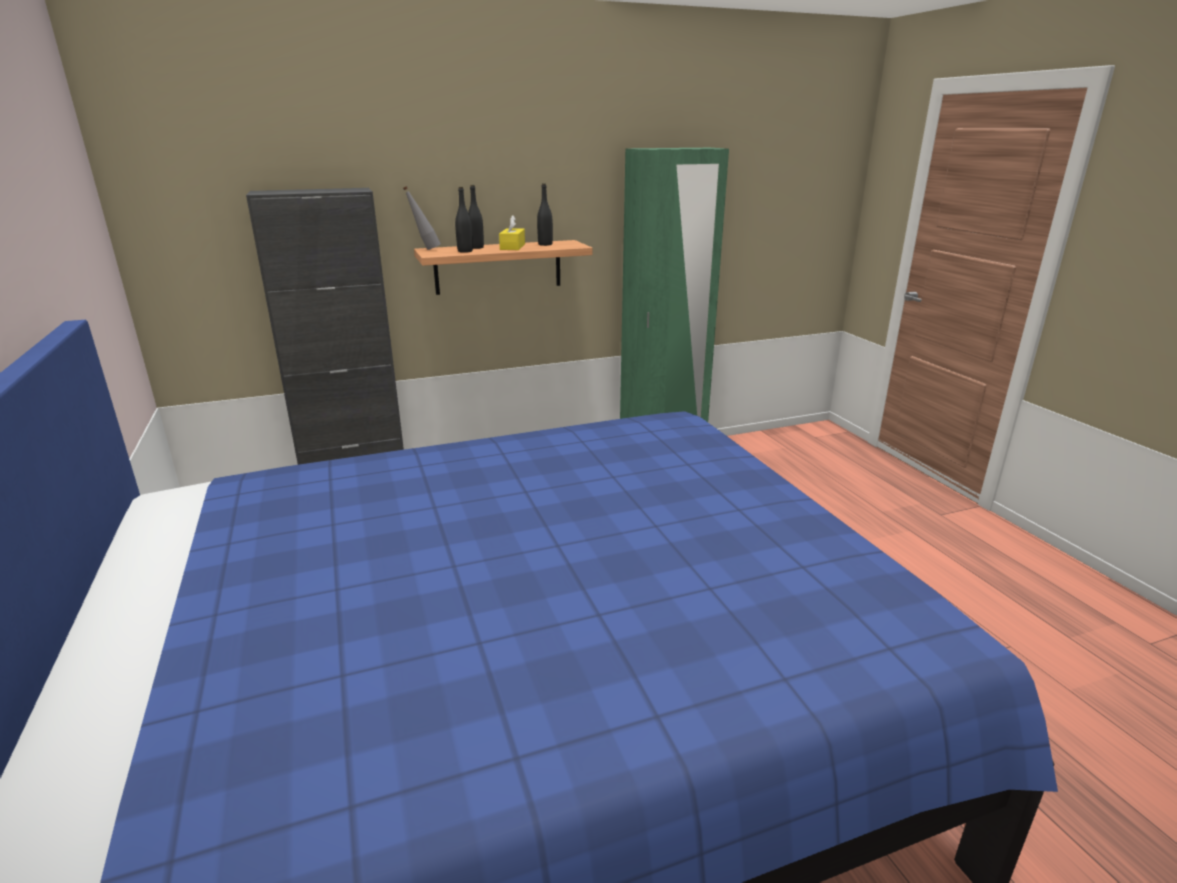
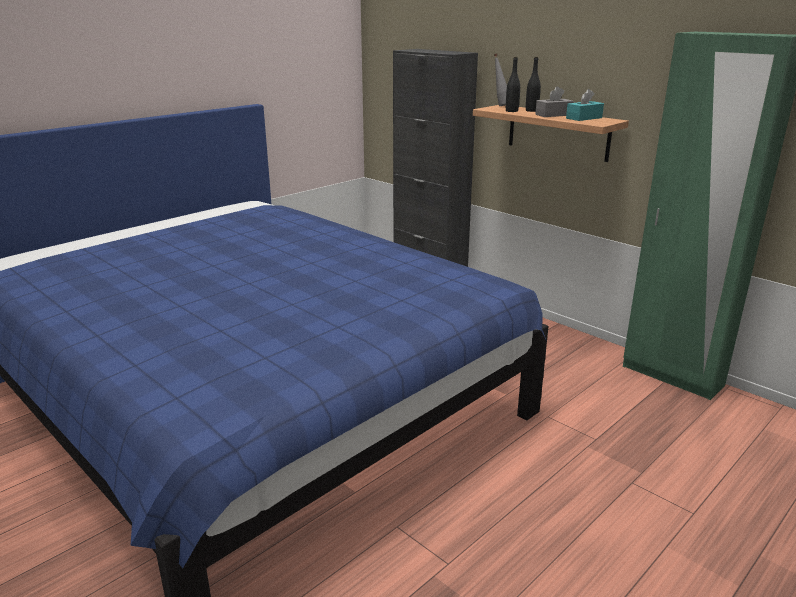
camera: 65 degrees right, 0 degrees up
(512, 247) = (553, 115): yellow tissue box -> grey tissue box
(545, 244) = (584, 118): black bottle -> turquoise tissue box

